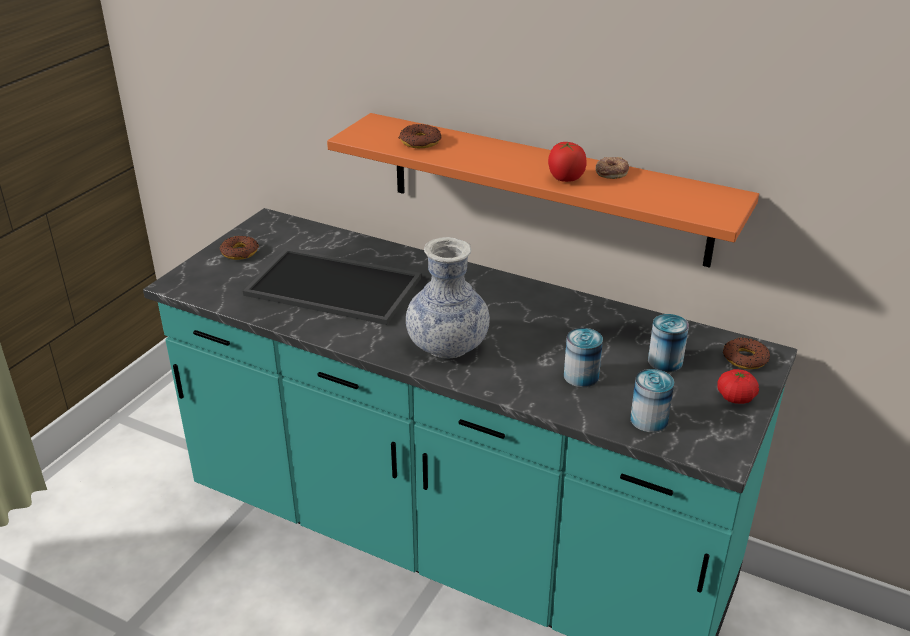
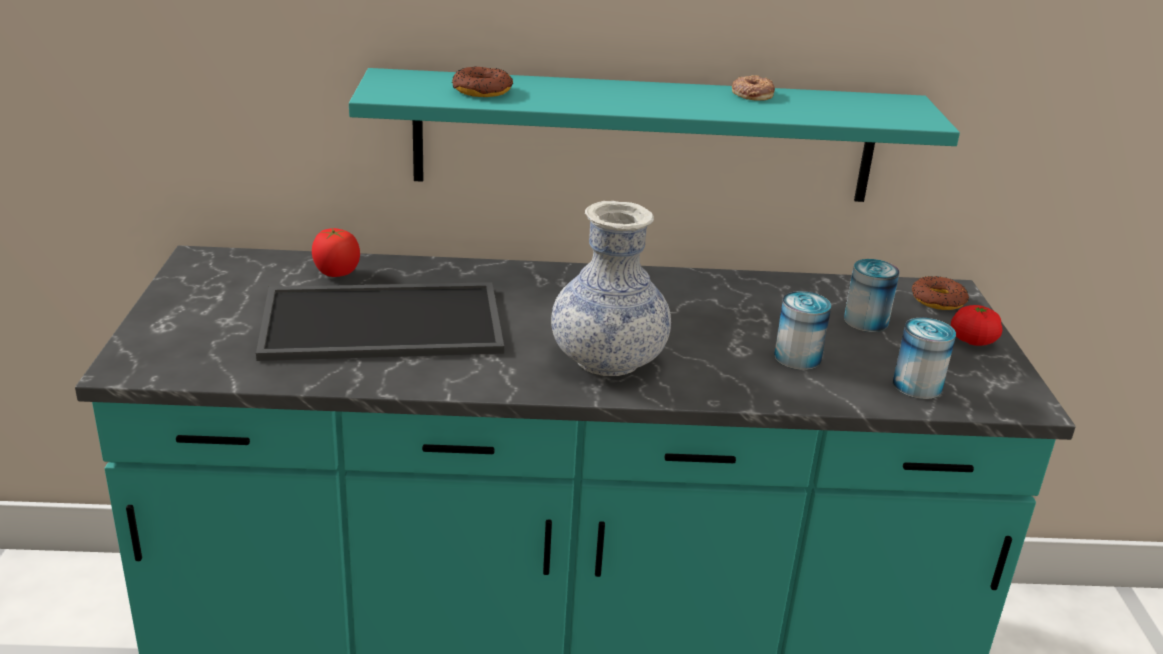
camera: 30 degrees left, 5 degrees down
(240, 252) = (196, 306): donut -> none
(546, 188) = (644, 137): orange shelf -> turquoise shelf
(565, 179) = (713, 106): tomato -> tomato (336, 273)

